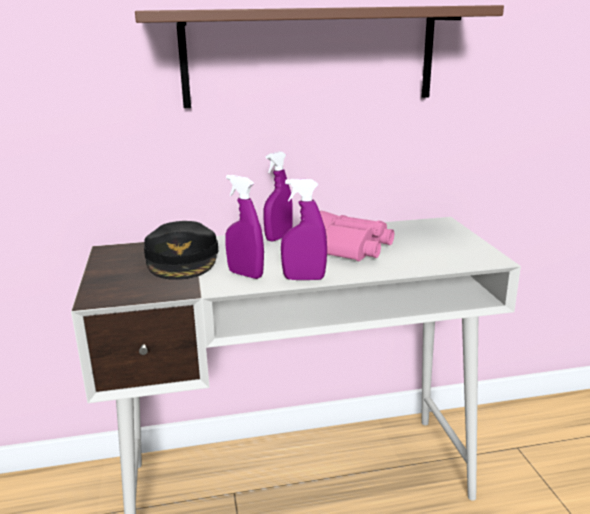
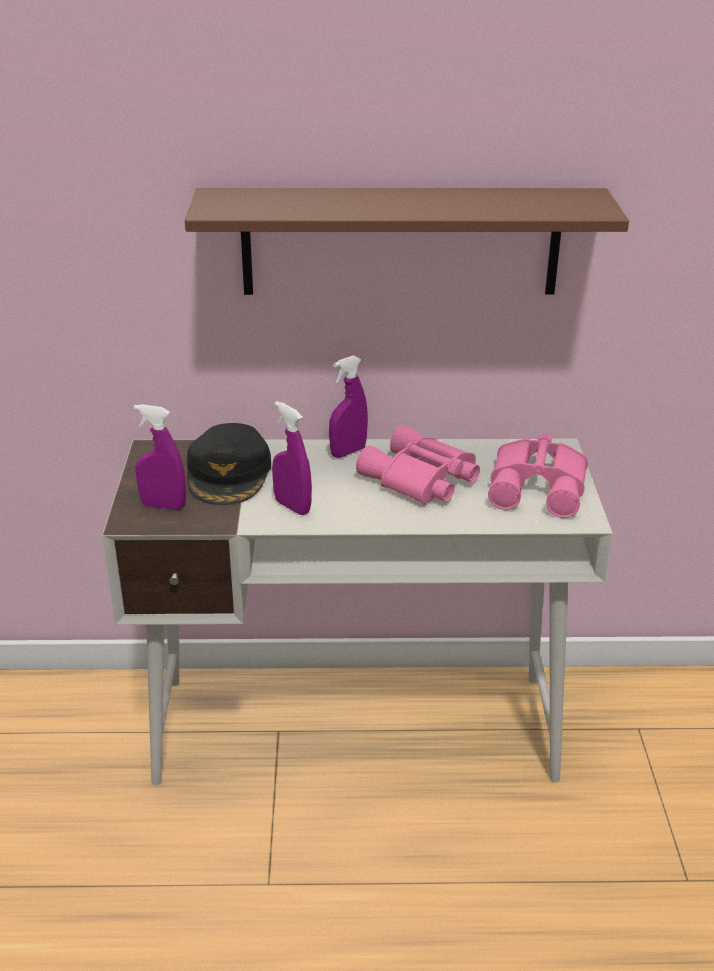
camera: 10 degrees right, 10 degrees up
(304, 278) = (354, 521): purple spray bottle -> purple spray bottle (163, 506)
(443, 244) = (540, 486): none -> pink binoculars

